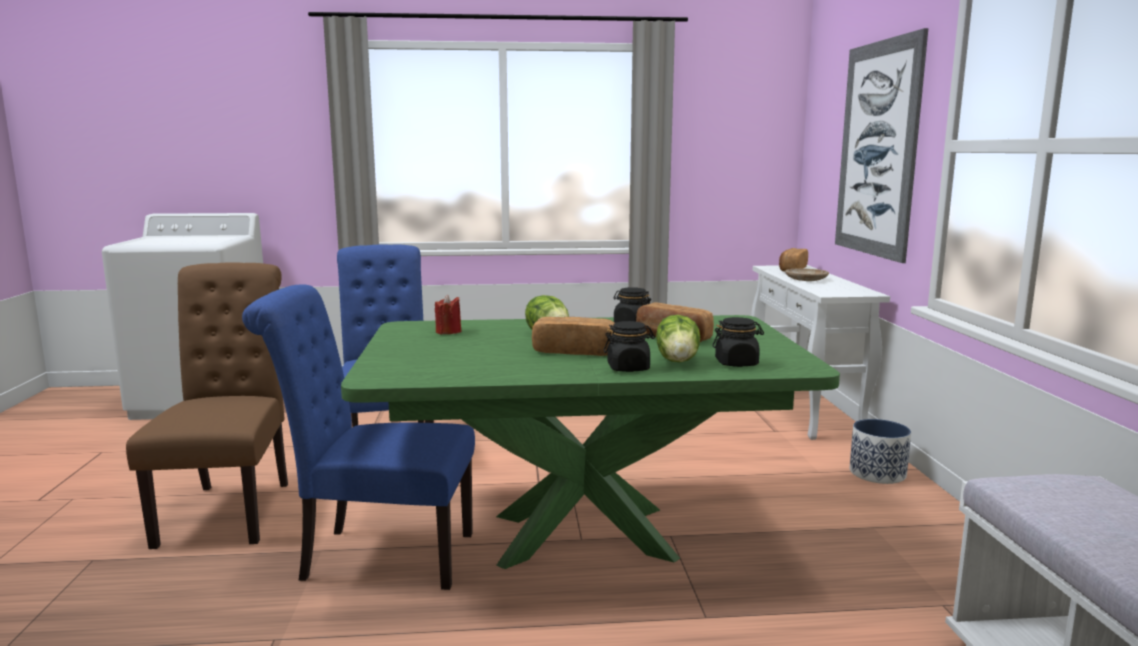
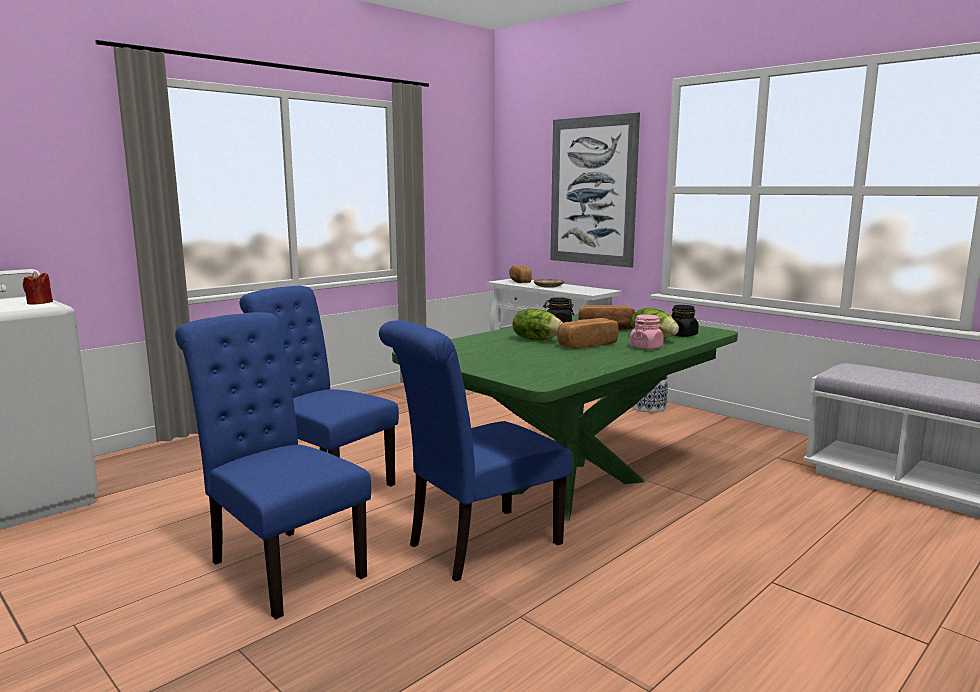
camera: 40 degrees left, 0 degrees up
(230, 508) = (280, 566): brown chair -> blue chair
(448, 332) = (465, 349): red candle -> red candle (39, 303)
(628, 368) = (646, 347): black jar -> pink jar

